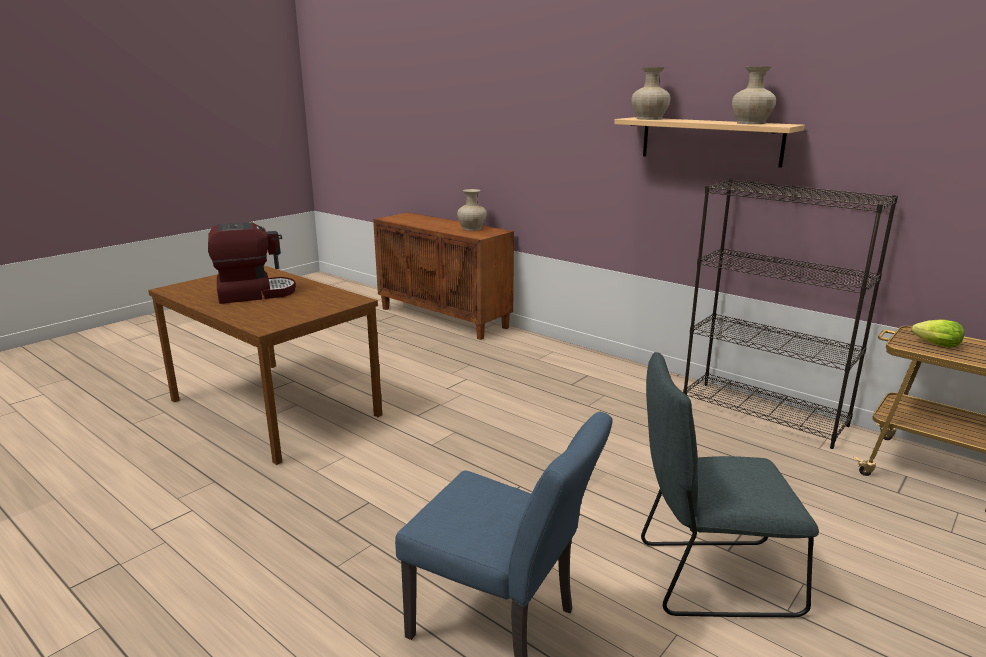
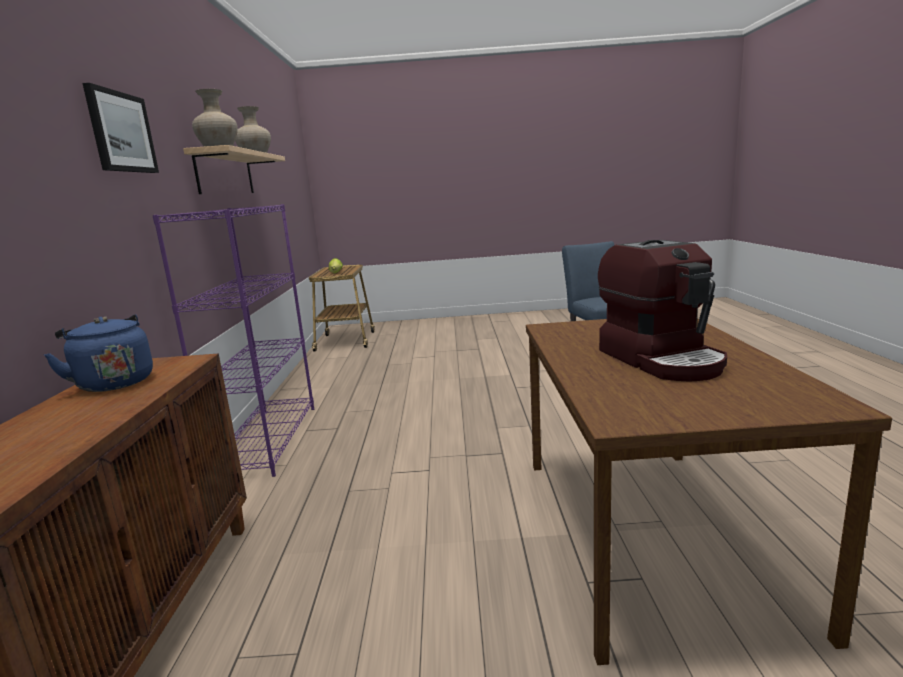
camera: 130 degrees left, 5 degrees down
(254, 293) = (662, 359): coffee machine -> coffee machine turned 135 degrees counterclockwise
(472, 228) = (113, 383): beige vase -> blue kettle
(562, 110) = (121, 132): none -> picture
(591, 362) = (268, 439): none -> purple bookcase
(709, 577) = (503, 346): grey chair -> none
(764, 413) = (313, 372): black bookcase -> none

